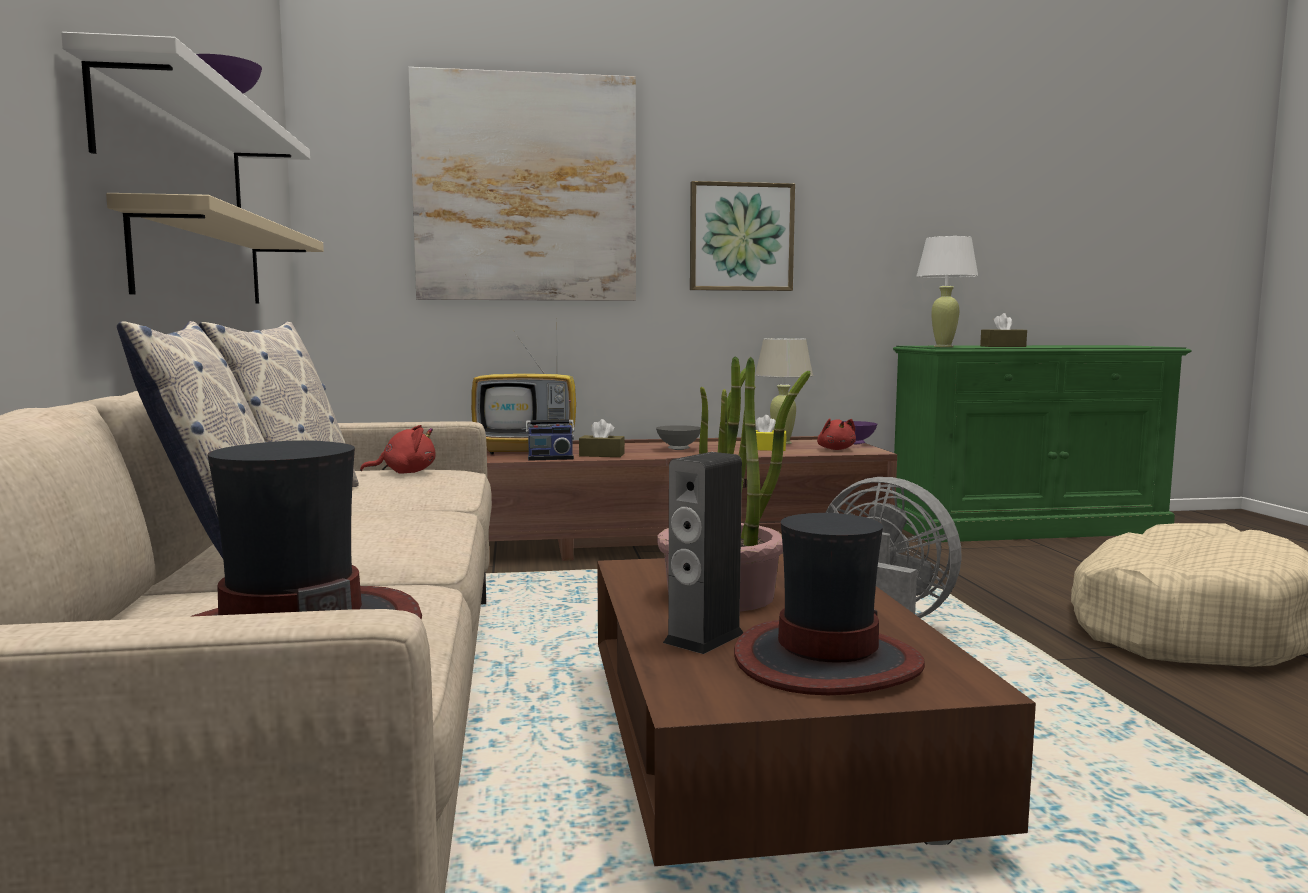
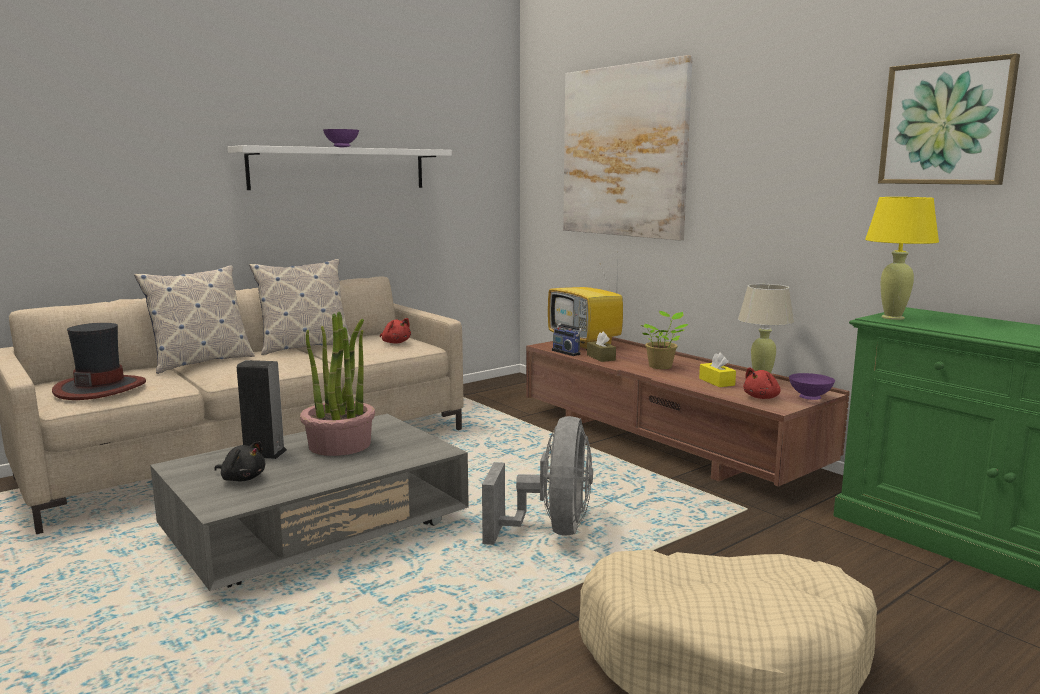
camera: 60 degrees right, 5 degrees up
(203, 261) = (366, 220): beige shelf -> none
(678, 449) = (661, 366): grey bowl -> potted plant
(741, 237) = (764, 188): picture -> picture (946, 123)
(763, 747) = (316, 530): brown coffee table -> grey coffee table
(826, 661) = (242, 478): hat -> black plush toy
(943, 346) = (893, 317): white table lamp -> yellow table lamp
(1003, 346) = (975, 328): brown tissue box -> none

